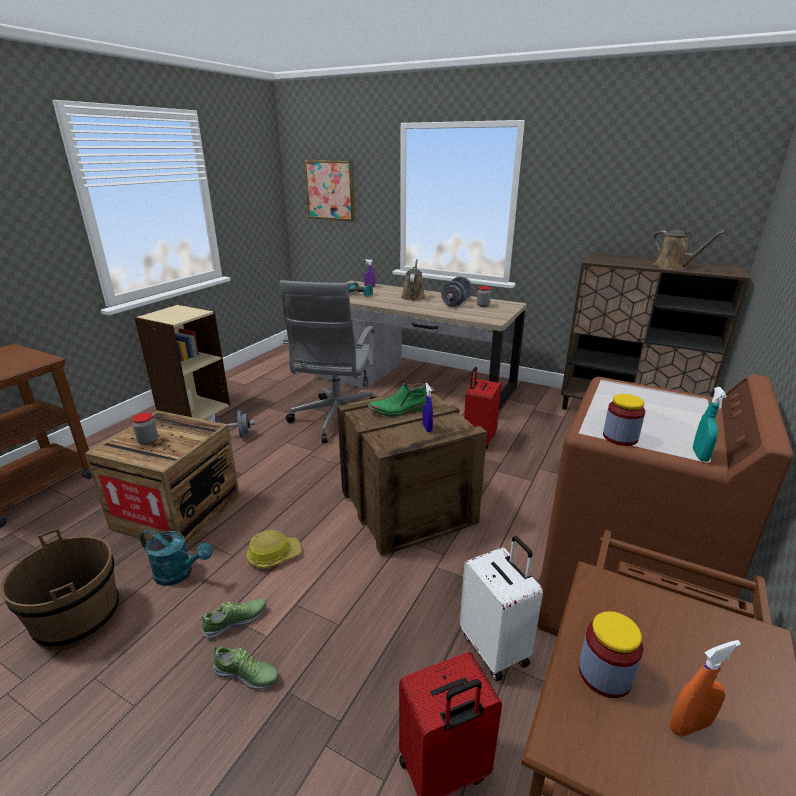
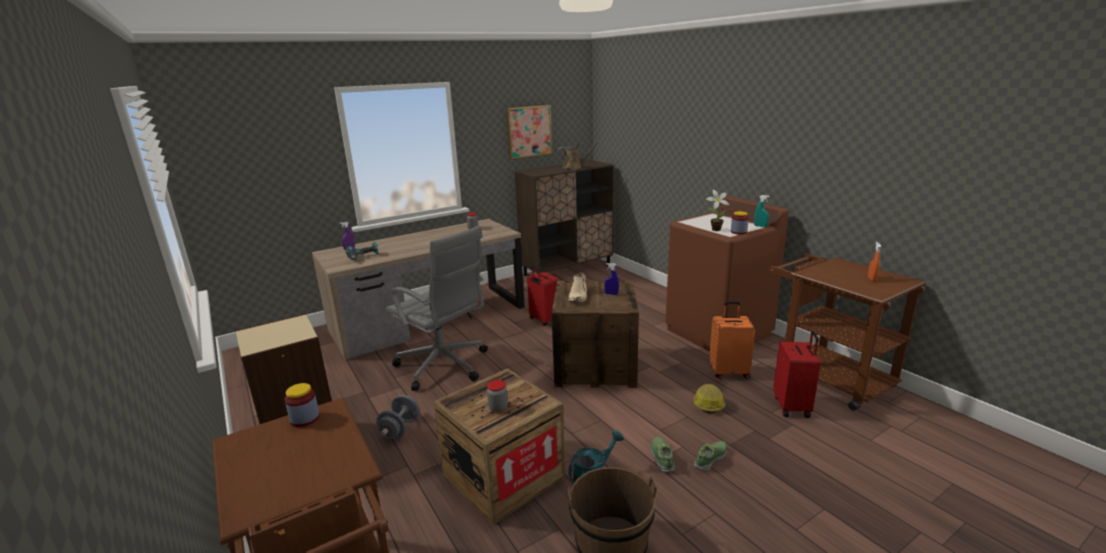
camera: 60 degrees left, 5 degrees down
(273, 555) = (604, 431): hard hat -> hard hat (708, 403)
(330, 190) = (251, 163): picture -> picture (529, 131)
(399, 410) = (578, 296): green boot -> beige boot
(413, 296) = (411, 241): brown watering can -> none
(456, 303) = (453, 233): grey dumbbell -> none
(495, 648) = (728, 372): white suitcase -> orange suitcase
(601, 413) = (714, 229): none -> potted plant
(604, 674) = (850, 283): jar -> jar (305, 419)

